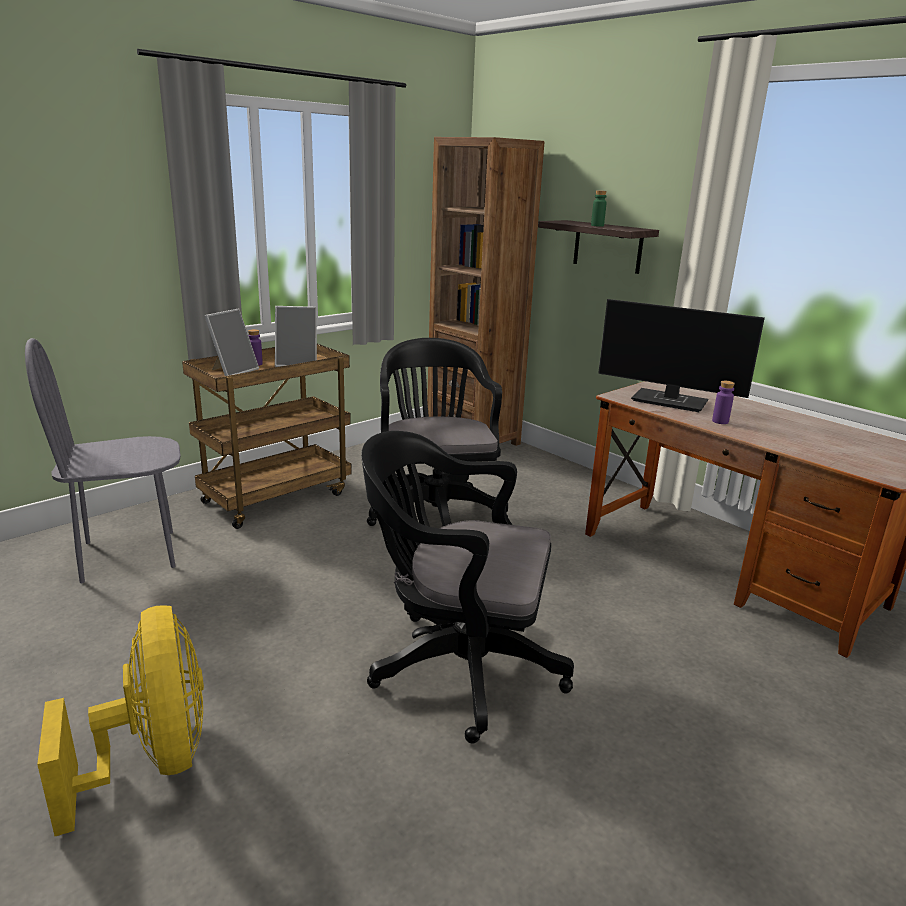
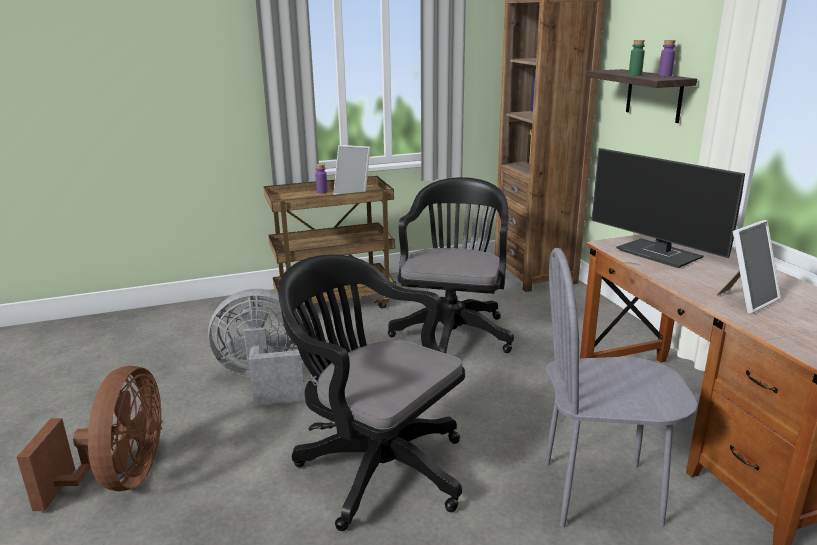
camera: 25 degrees right, 0 degrees up
(129, 555) = (204, 331): grey chair -> grey chair (600, 492)
(153, 760) = (120, 479): yellow fan -> brown fan
(233, 371) = (299, 196): picture frame -> picture frame (746, 300)
(257, 600) = (265, 380): none -> grey fan
(720, 421) = (691, 279): purple bottle -> purple bottle (665, 75)

